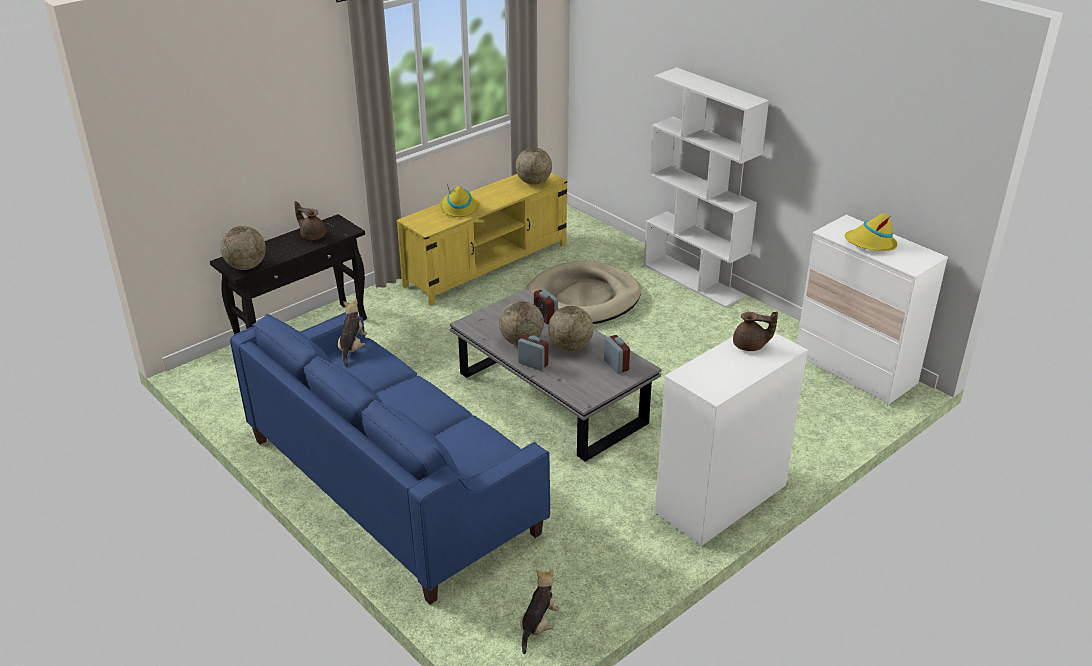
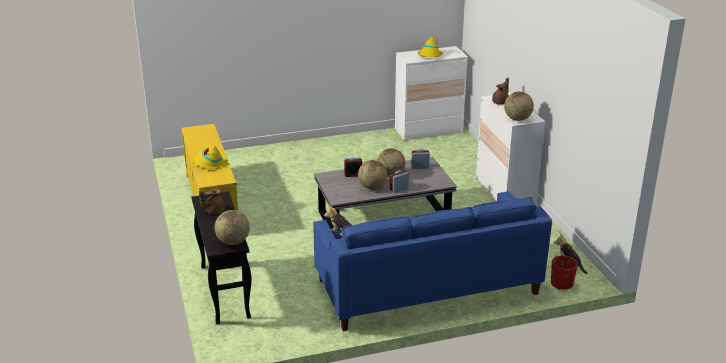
camera: 65 degrees left, 5 degrees down
(474, 627) = (561, 284): none -> red planter
(533, 182) = (204, 133): globe -> globe (517, 119)
(583, 298) = (288, 181): beige dog bed -> none
(694, 280) = (304, 144): white bookcase -> none

